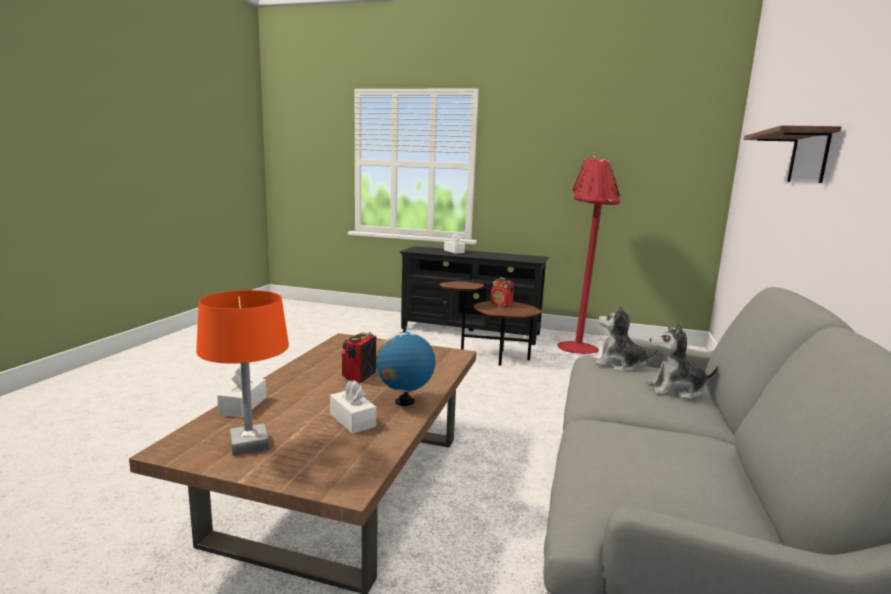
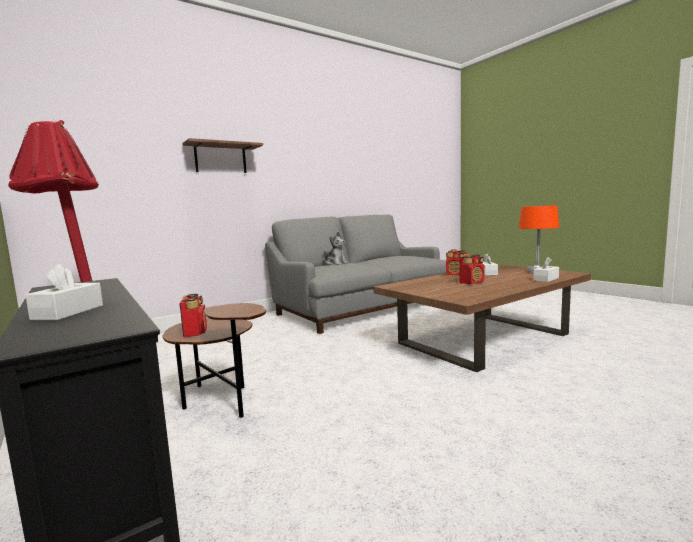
camera: 140 degrees left, 5 degrees down
(404, 402) = (456, 275): globe -> radio
(620, 366) = (325, 270): plush toy -> none

